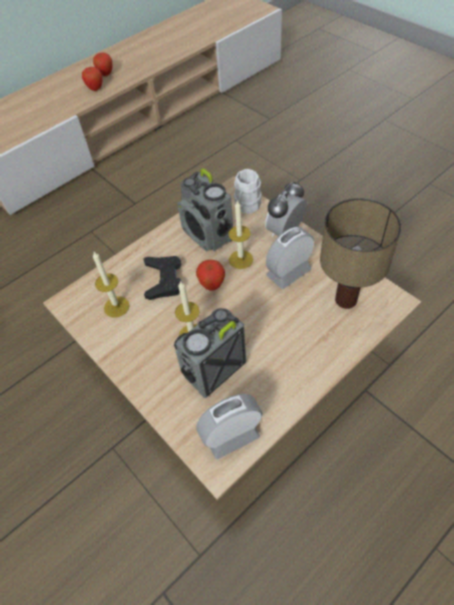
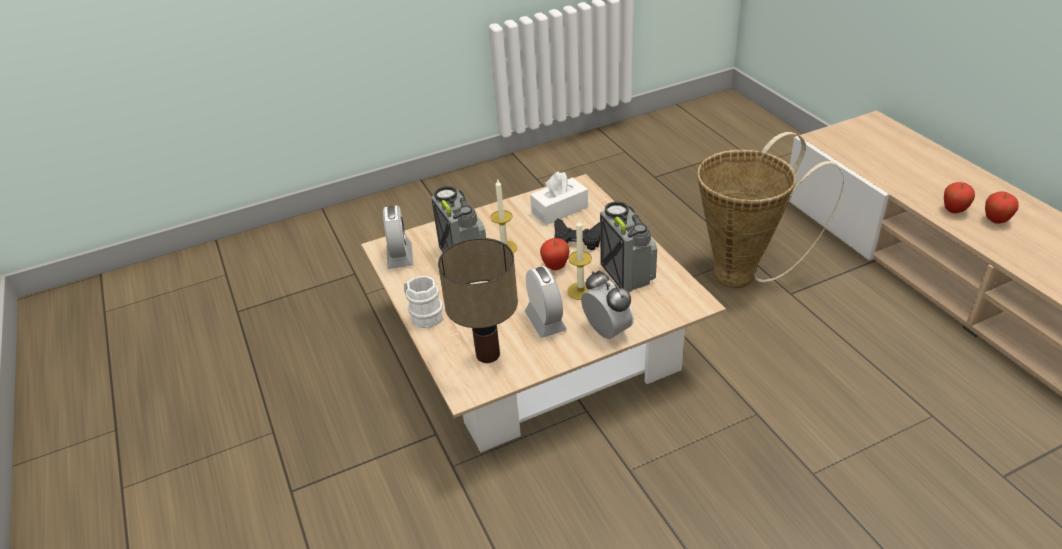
camera: 105 degrees right, 15 degrees down
(115, 230) = (743, 274): none -> basket
(116, 306) = (559, 210): candle -> white tissue box
(208, 235) = (626, 274): radio -> radio turned 90 degrees clockwise
(246, 206) = (662, 309): white mug -> white mug (423, 315)

